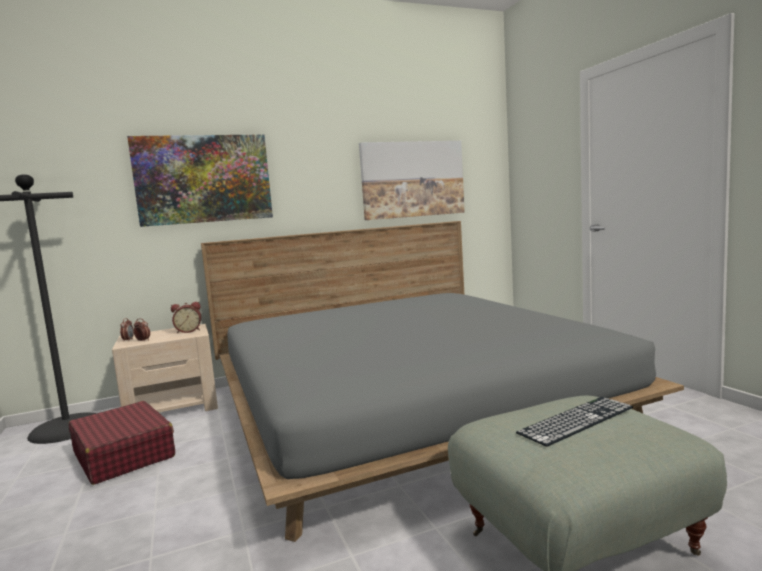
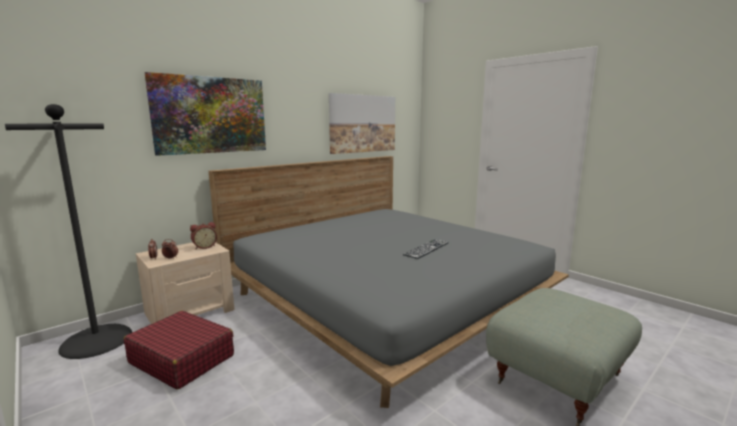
camera: 20 degrees left, 5 degrees up
(576, 420) = (563, 306): keyboard -> keyboard (426, 248)

